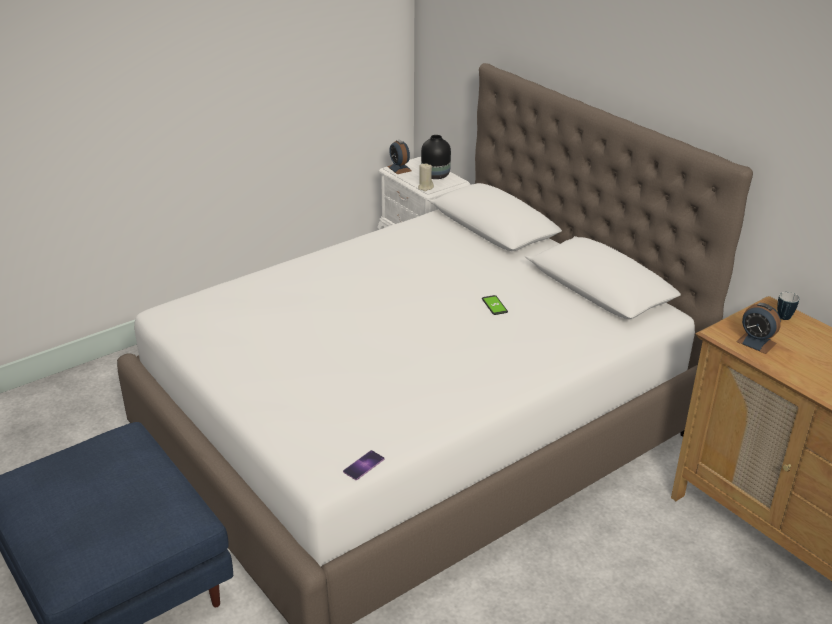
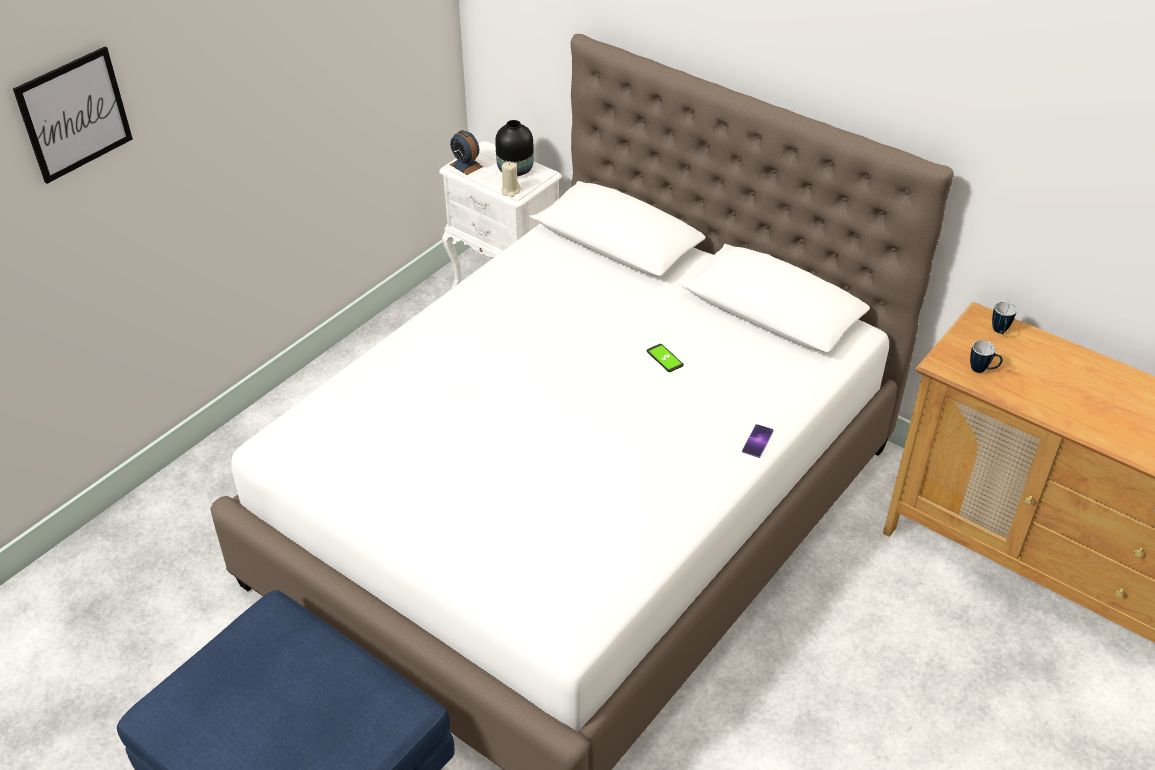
camera: 15 degrees left, 10 degrees up
(81, 49) = (74, 114): none -> picture
(363, 465) = (606, 612): phone -> phone (757, 441)
(756, 342) = (982, 370): alarm clock -> mug

